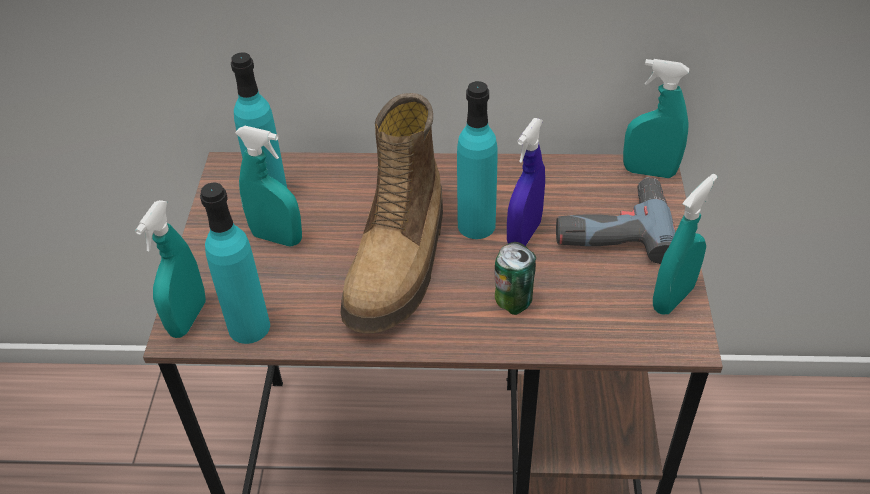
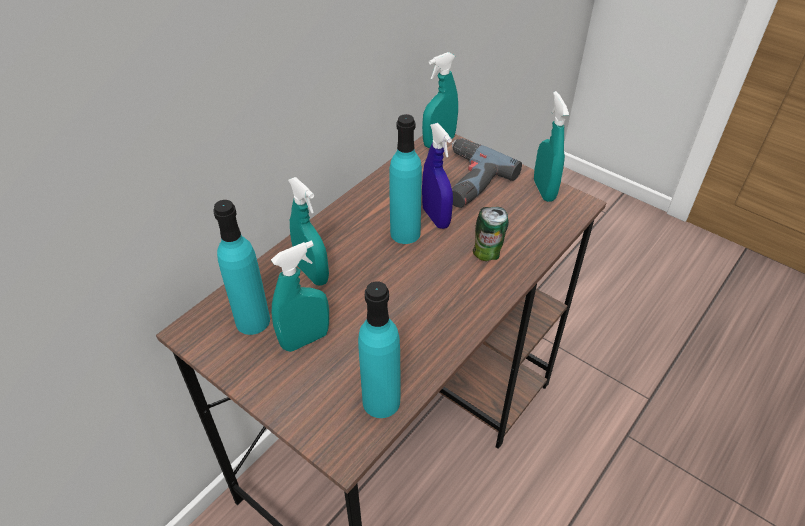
camera: 55 degrees left, 0 degrees up
(188, 318) = (334, 437): turquoise spray bottle -> turquoise spray bottle (312, 273)
(400, 262) = (400, 286): boot -> none

